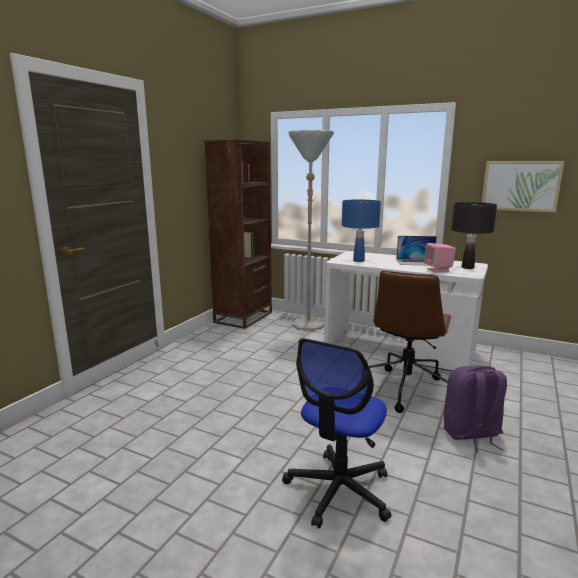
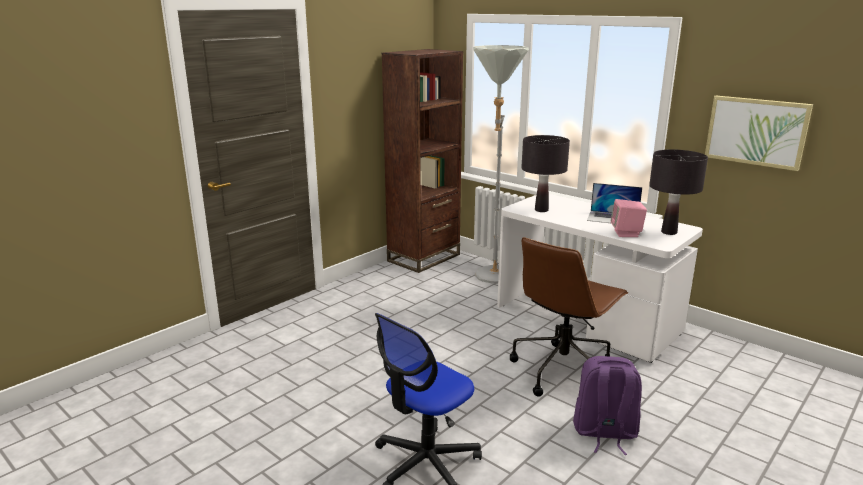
camera: 15 degrees right, 5 degrees up
(359, 261) = (541, 210): blue table lamp -> black table lamp

